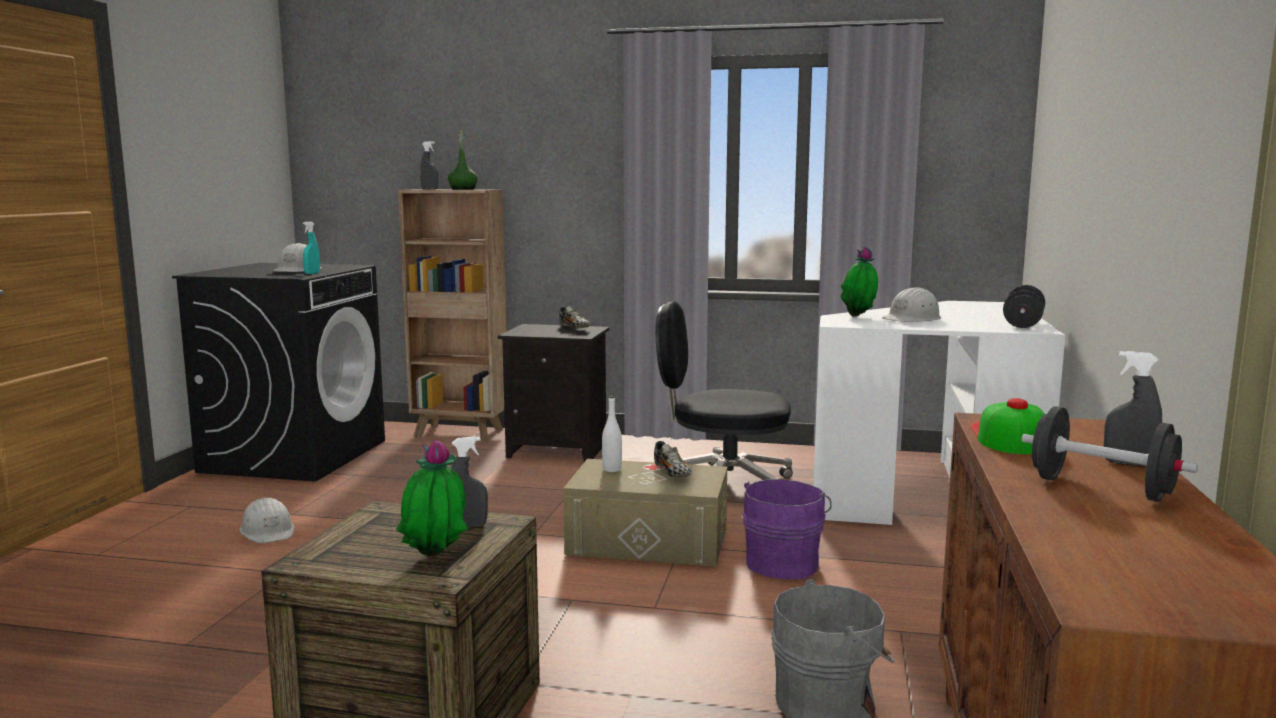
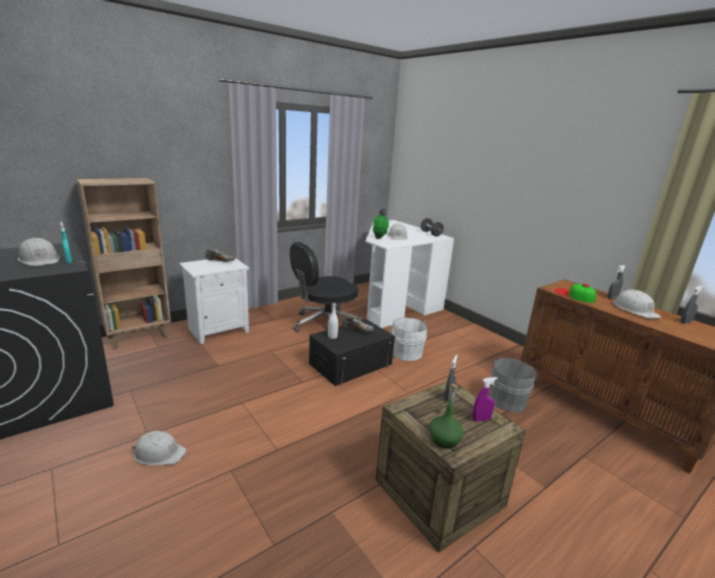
camera: 50 degrees left, 10 degrees up
(429, 189) = (106, 182): grey spray bottle -> grey spray bottle (685, 322)
(434, 558) = (481, 419): potted plant -> purple spray bottle
(463, 189) = (129, 180): green bottle -> green bottle (444, 439)
(559, 450) = (219, 329): black nightstand -> white nightstand
(648, 541) = (350, 364): beige storage box -> black storage box
(783, 563) = (406, 352): purple bucket -> white bucket
(1101, 488) = (634, 310): black dumbbell -> white hard hat

